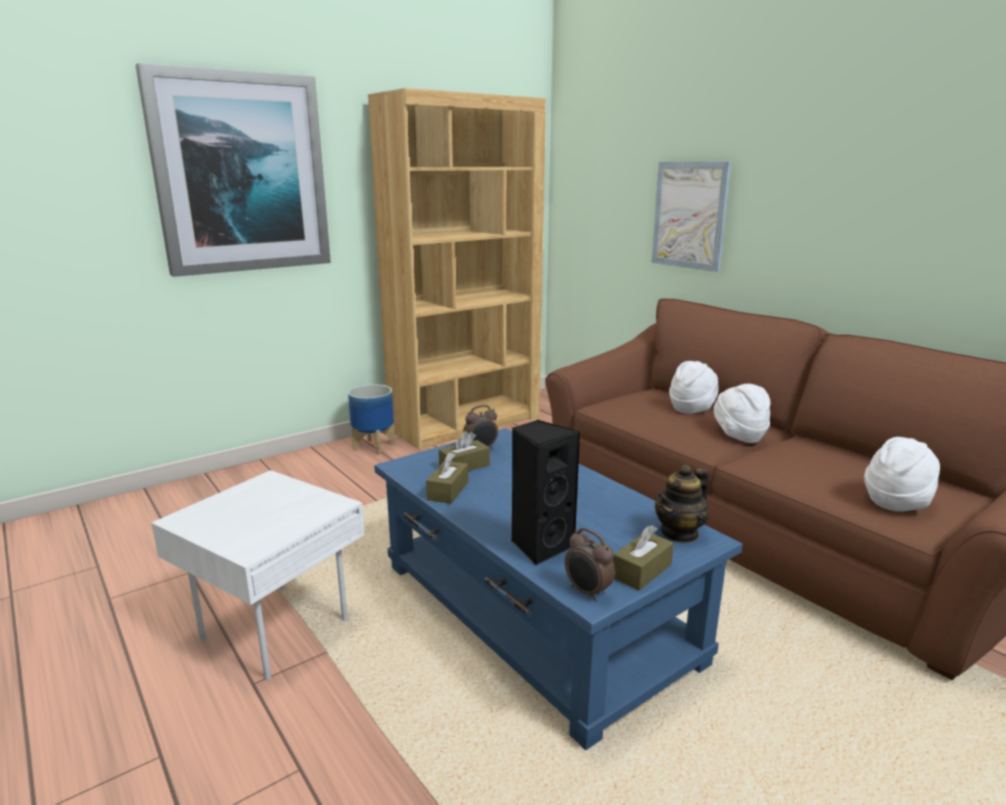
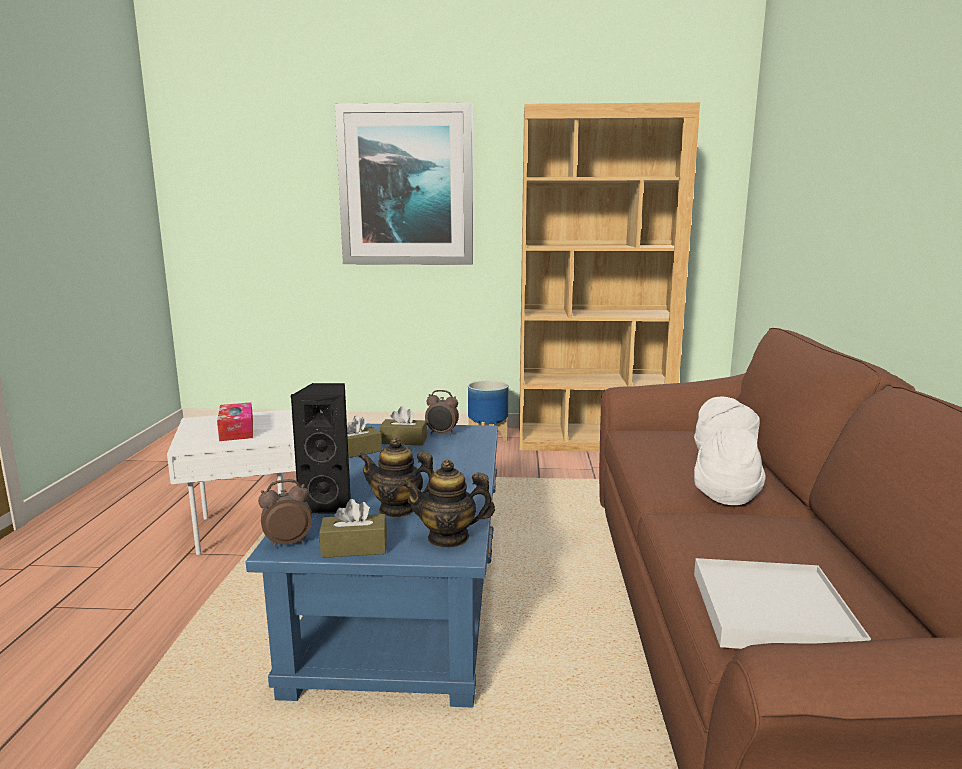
camera: 40 degrees right, 5 degrees down
(267, 512) = (236, 430): none -> tissue box
(587, 592) = (288, 542): alarm clock -> alarm clock turned 75 degrees clockwise
(598, 527) = (398, 509): none -> teapot
(689, 215) = (833, 228): picture -> none
(897, 501) = (771, 611): white hat -> white tray

